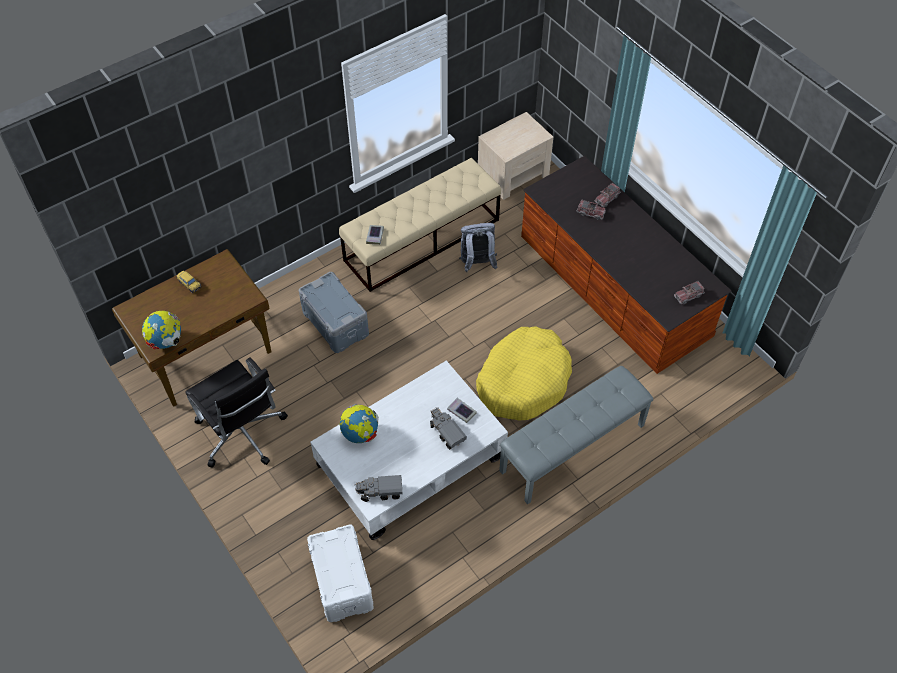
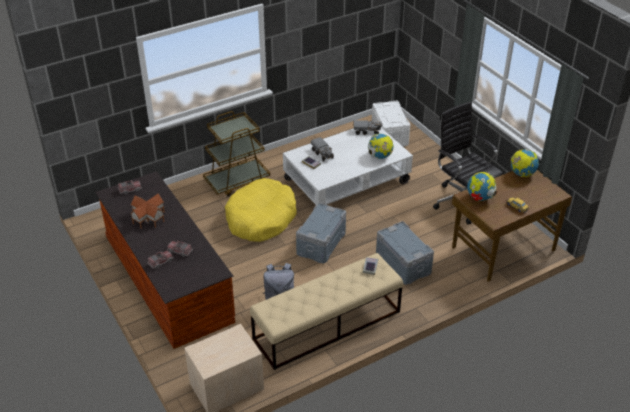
camera: 175 degrees left, 15 degrees down
(233, 296) = (479, 198): none -> globe
(437, 345) = (321, 244): none -> grey storage box
(573, 449) = (237, 181): grey bench -> brown cart
(646, 254) = (148, 218): none -> toy house

